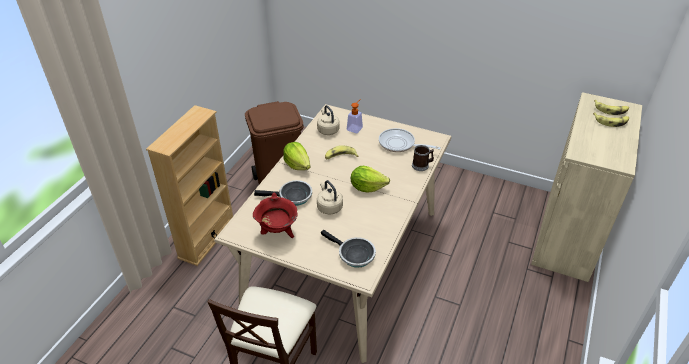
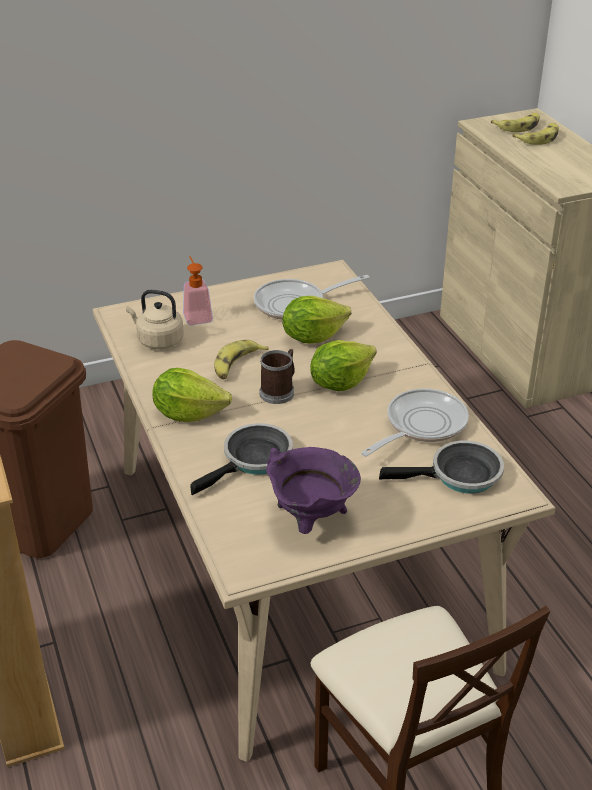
camera: 45 degrees left, 5 degrees down
(278, 232) = (311, 520): red cooking pot -> purple cooking pot
(329, 207) = (329, 439): beige kettle -> none
(371, 225) = (421, 425): none -> frying pan
(385, 162) = (312, 336): none -> lettuce
(422, 165) = (366, 314): mug -> mug (279, 391)

